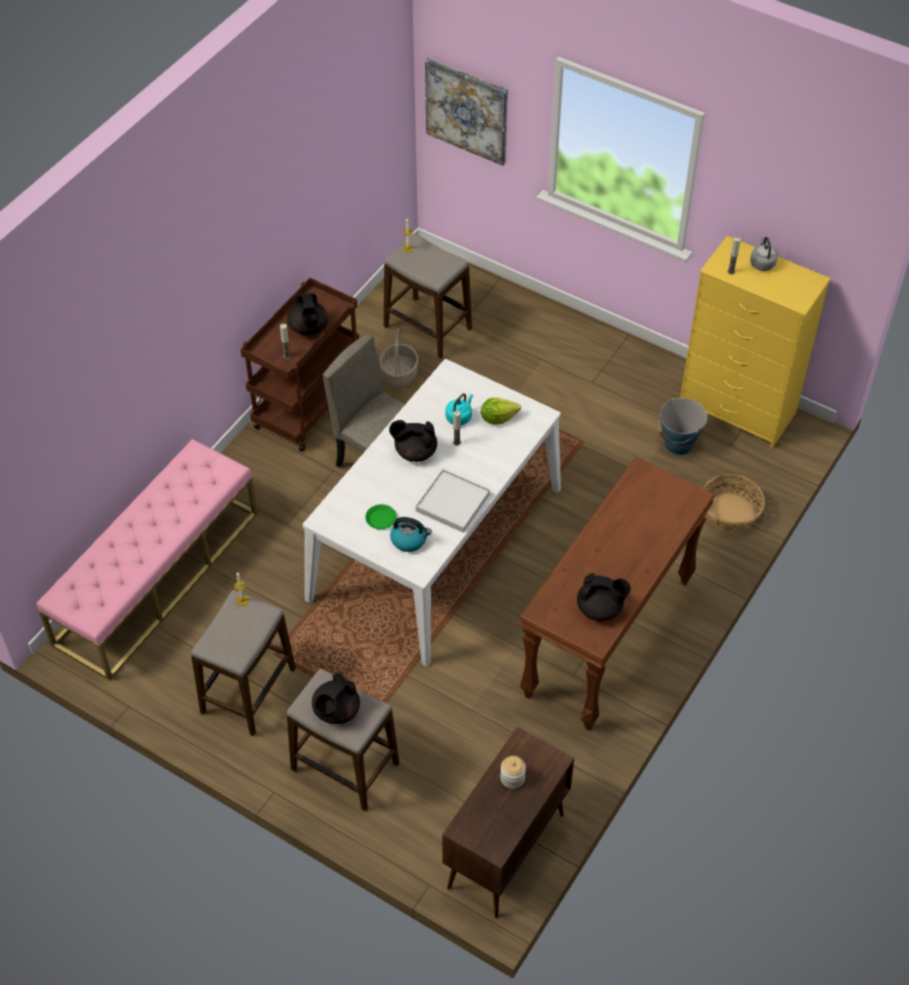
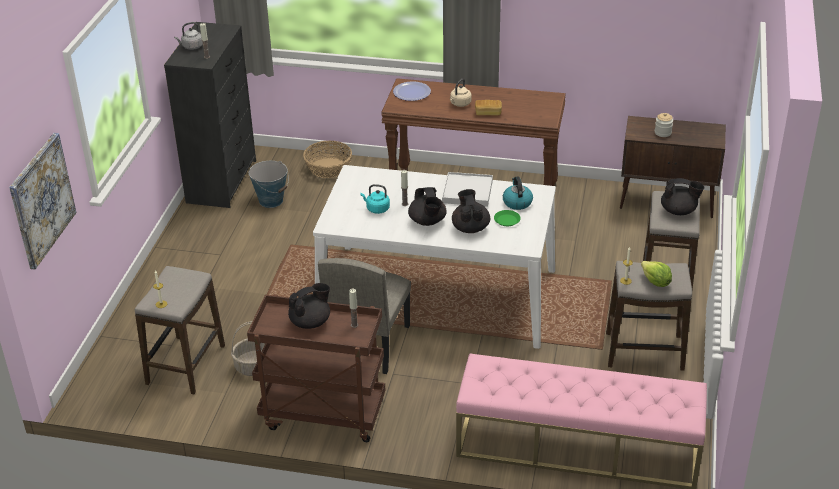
camera: 110 degrees left, 15 degrees down
(498, 418) = (366, 191): lettuce -> lettuce (655, 282)
(586, 557) = (488, 113): none -> bread
(600, 608) = (526, 100): black teapot -> black teapot (470, 228)
(620, 536) = (460, 104): none -> beige kettle
(670, 498) = (411, 92): none -> plate
(738, 409) = (222, 181): yellow dresser -> black dresser

